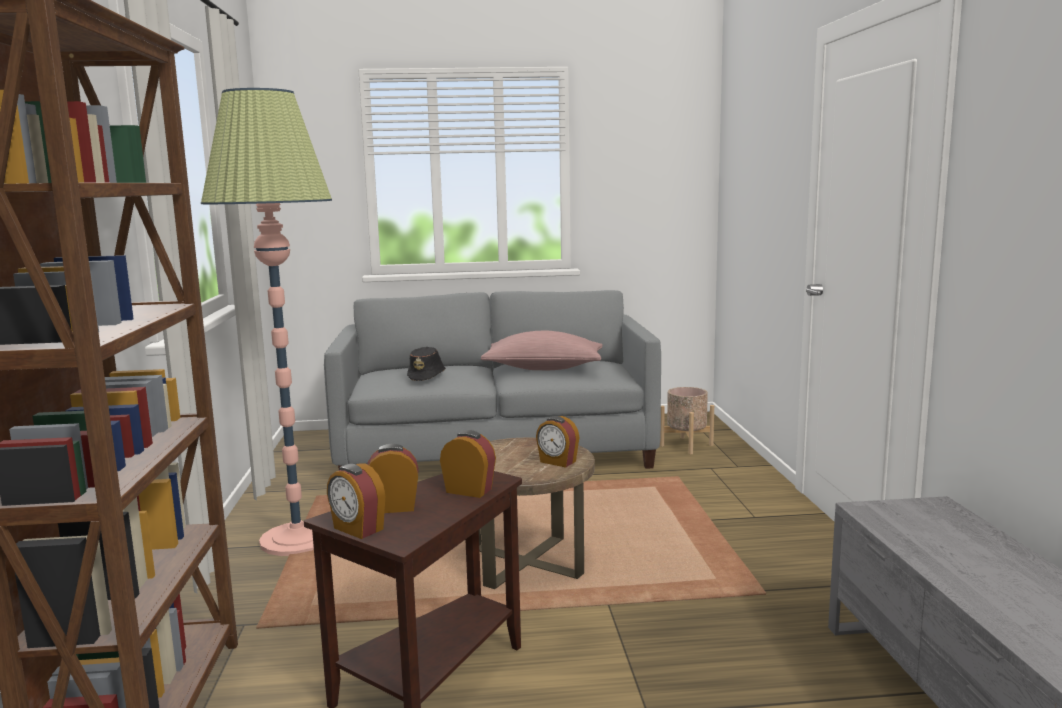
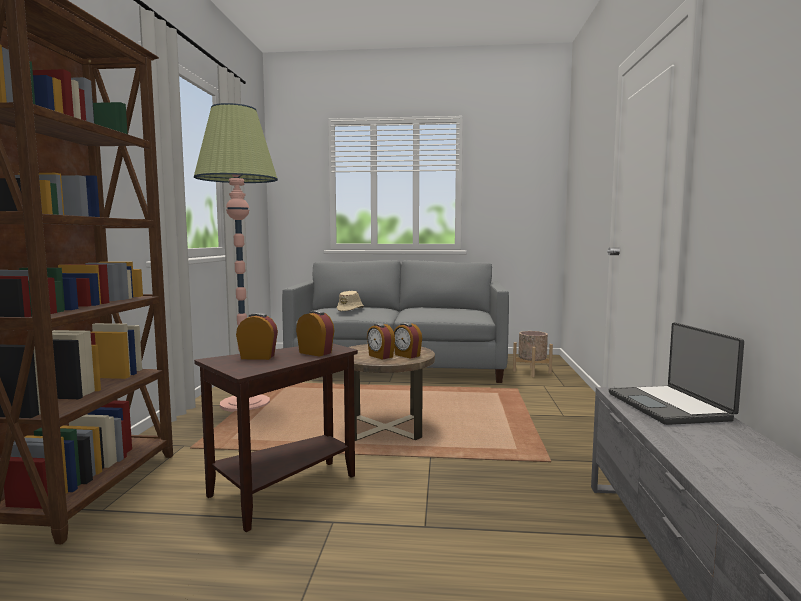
camera: 10 degrees right, 5 degrees down
(357, 529) = (223, 365): alarm clock -> alarm clock (380, 356)
(427, 376) = (350, 310): black hat -> beige hat
(543, 368) = (430, 310): pink pillow -> none
(938, 529) = (670, 406): none -> laptop

